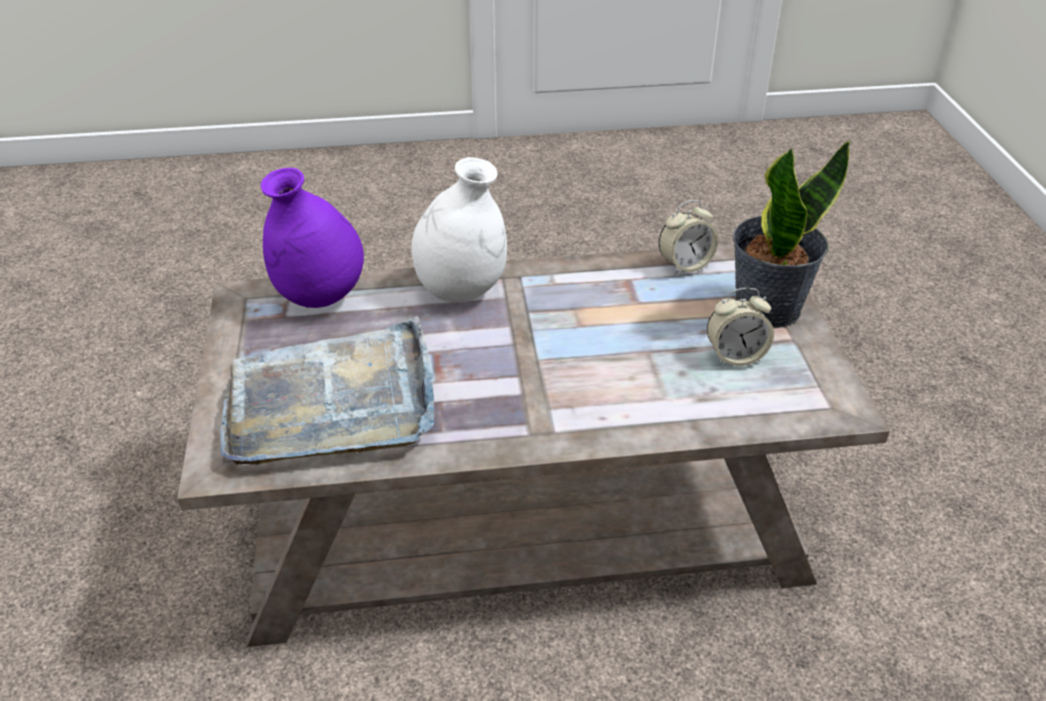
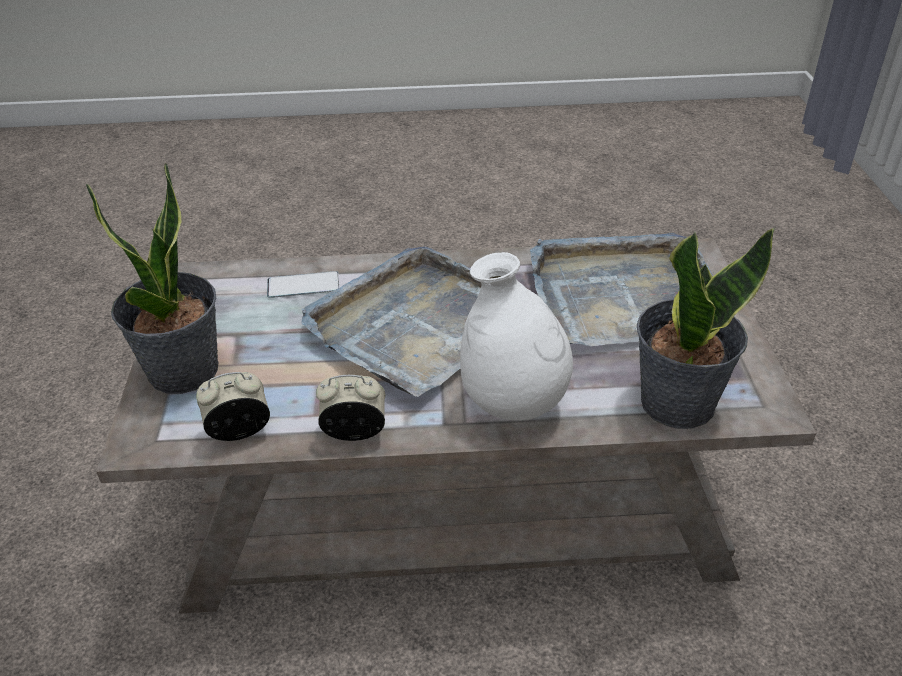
camera: 175 degrees left, 0 degrees up
(320, 298) = (676, 402): purple vase -> potted plant
(563, 358) = (413, 325): none -> grey tray
(702, 402) = (303, 285): none -> phone
(735, 356) = (250, 322): alarm clock -> alarm clock (355, 433)

